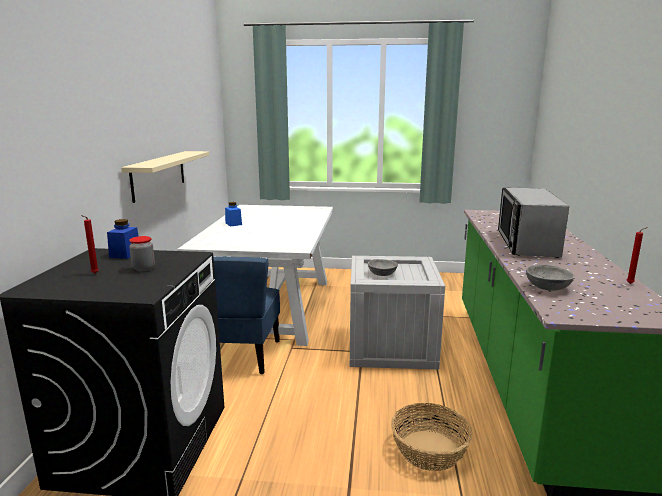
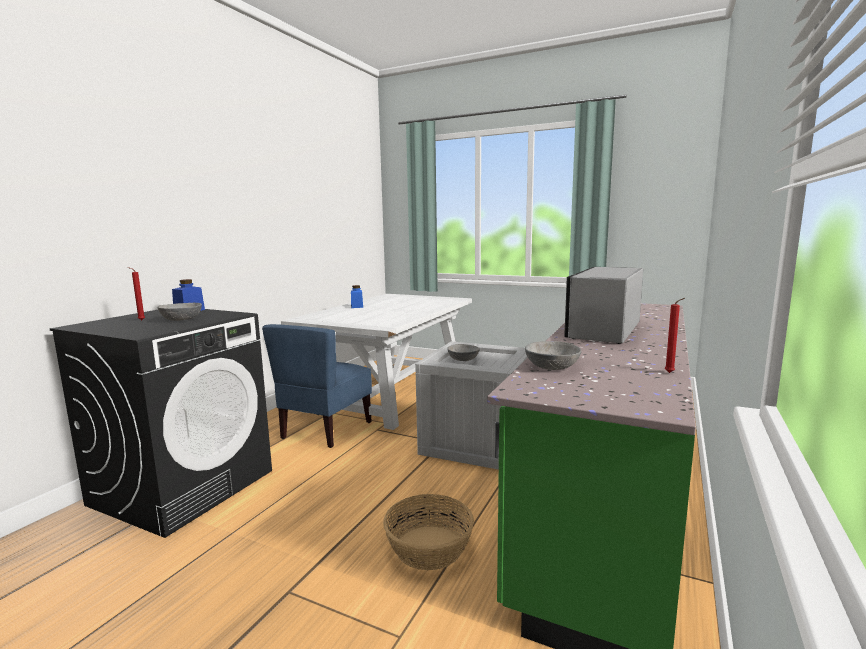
camera: 20 degrees right, 5 degrees down
(143, 268) = (181, 320): jar -> grey bowl
(159, 174) = (281, 254): beige shelf -> none

